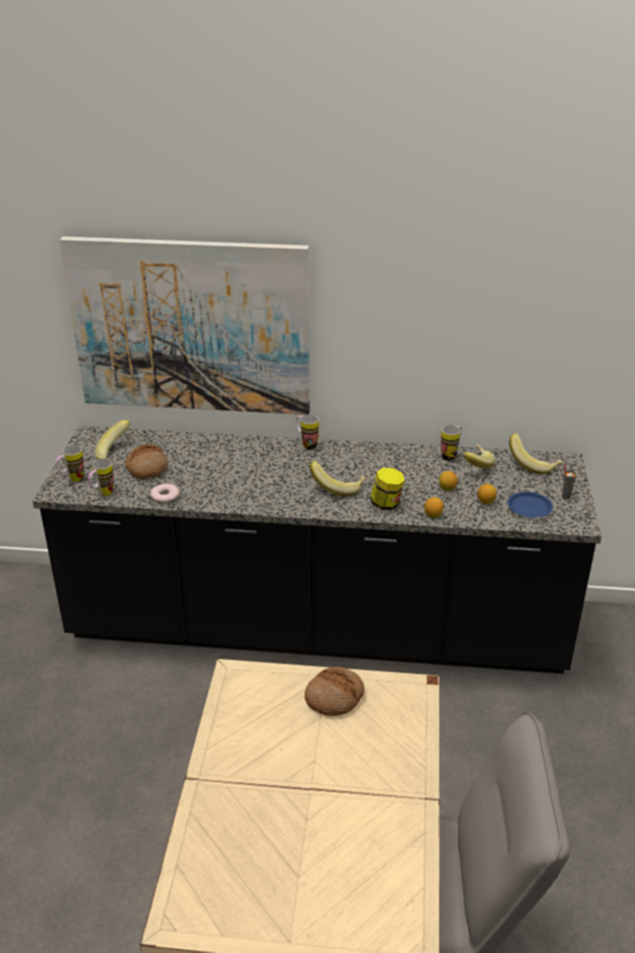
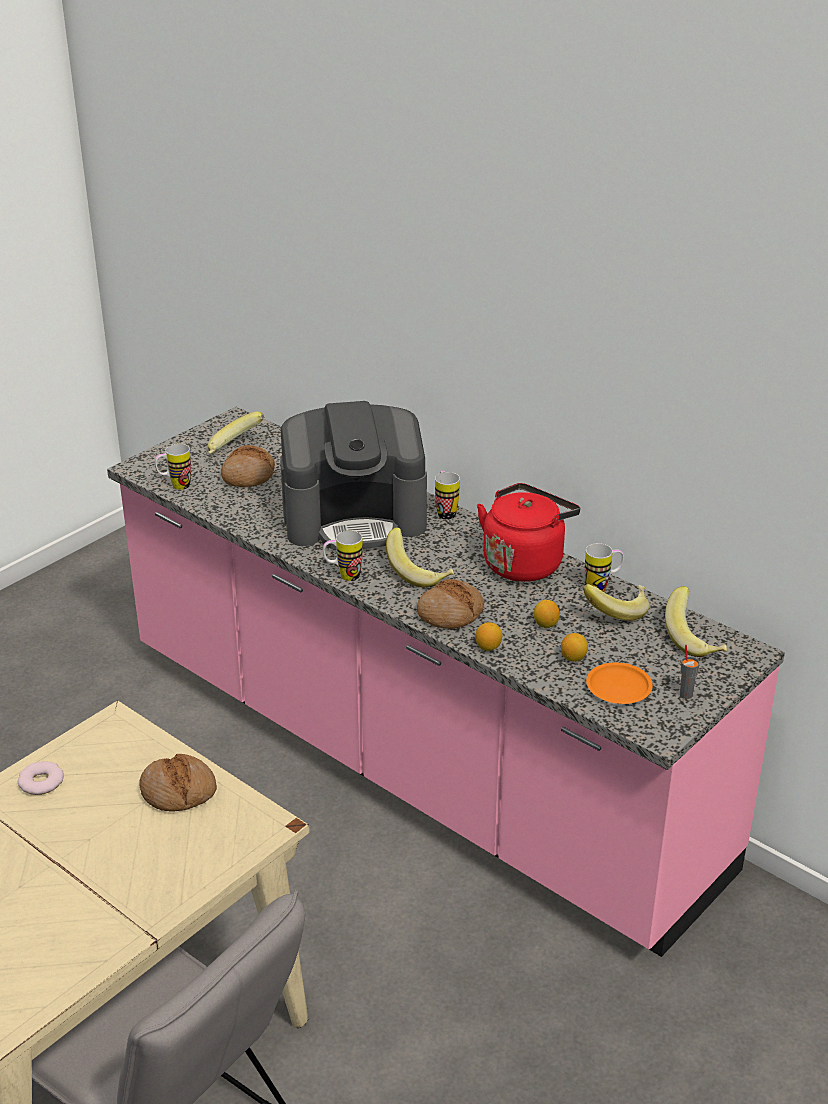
camera: 35 degrees right, 0 degrees up
(72, 480) = (165, 461): mug -> mug (343, 576)
(164, 496) = (230, 511): donut -> donut (41, 782)
(191, 327) = (348, 319): picture -> none
(255, 469) = (355, 518): none -> coffee machine
(317, 629) = (414, 760): black counter -> pink counter
(386, 504) = (450, 613): jar -> bread
(391, 457) = (525, 562): none -> red kettle
(529, 508) = (618, 687): blue plate -> orange plate

